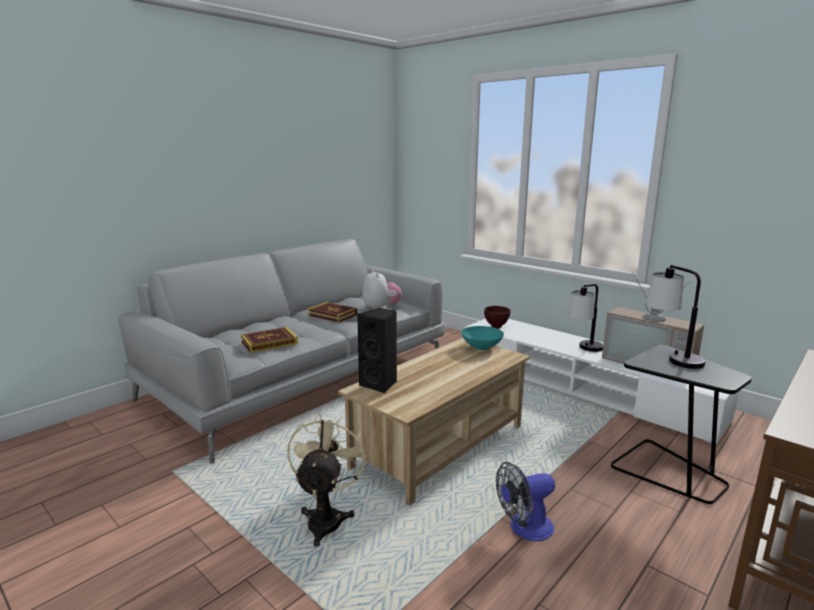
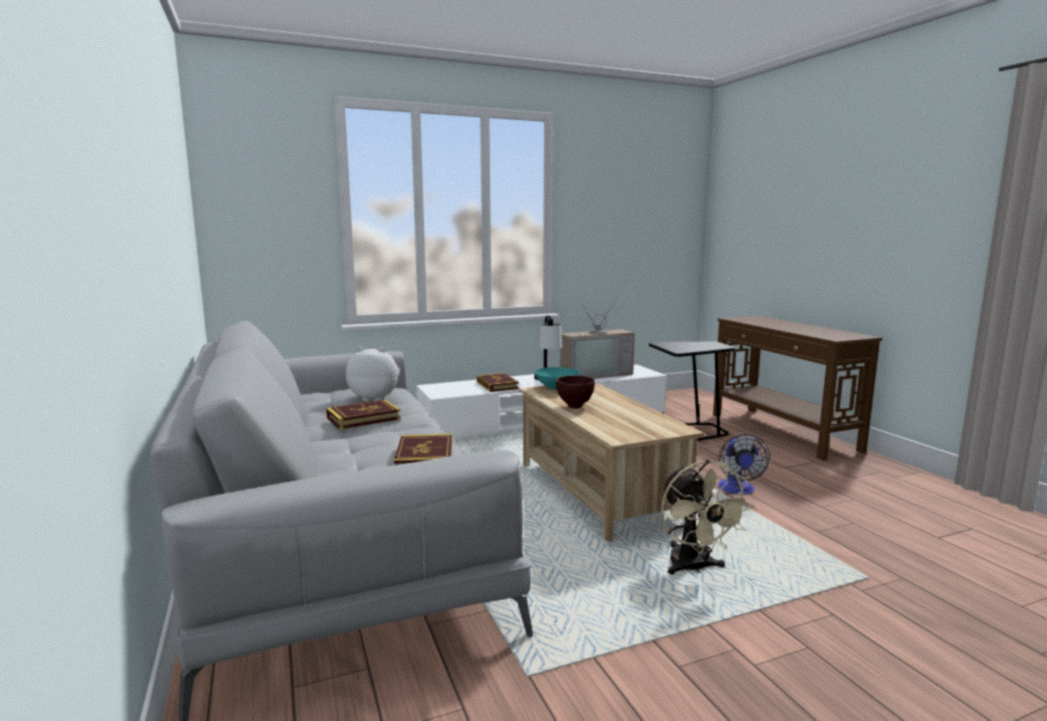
camera: 65 degrees left, 5 degrees down
(326, 517) = (694, 568): beige fan -> beige fan turned 135 degrees counterclockwise
(380, 384) = (612, 429): black speaker -> none
(496, 327) = (452, 390): brown bowl -> brown bowl (574, 406)
(535, 336) = (497, 385): none -> book
(670, 357) = (675, 345): table lamp -> none

